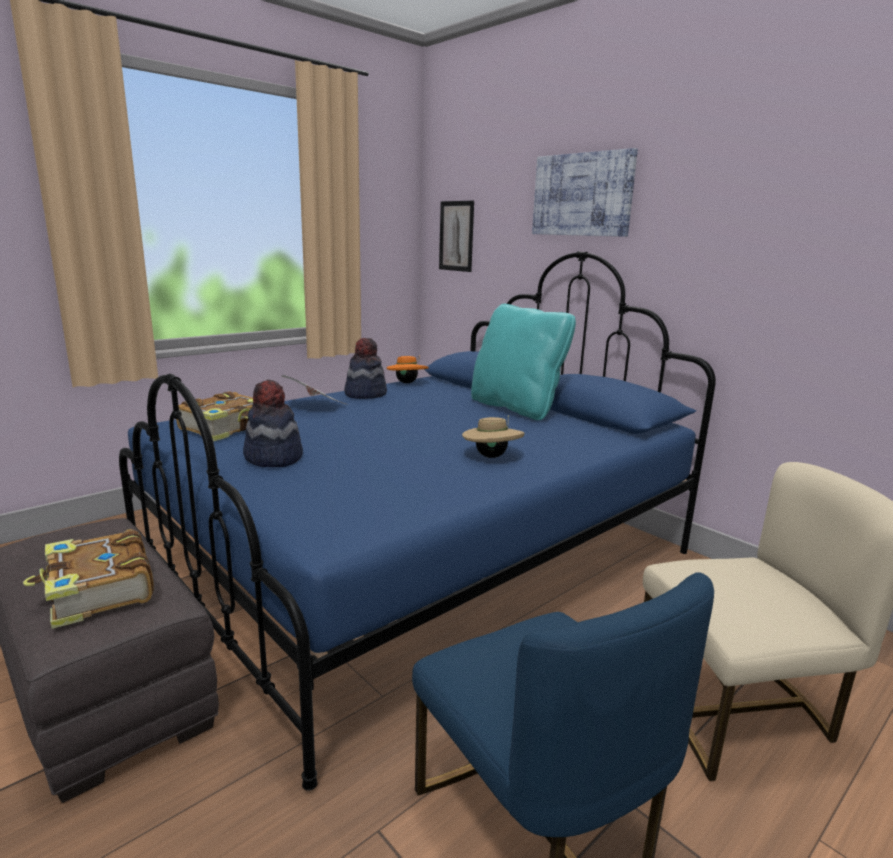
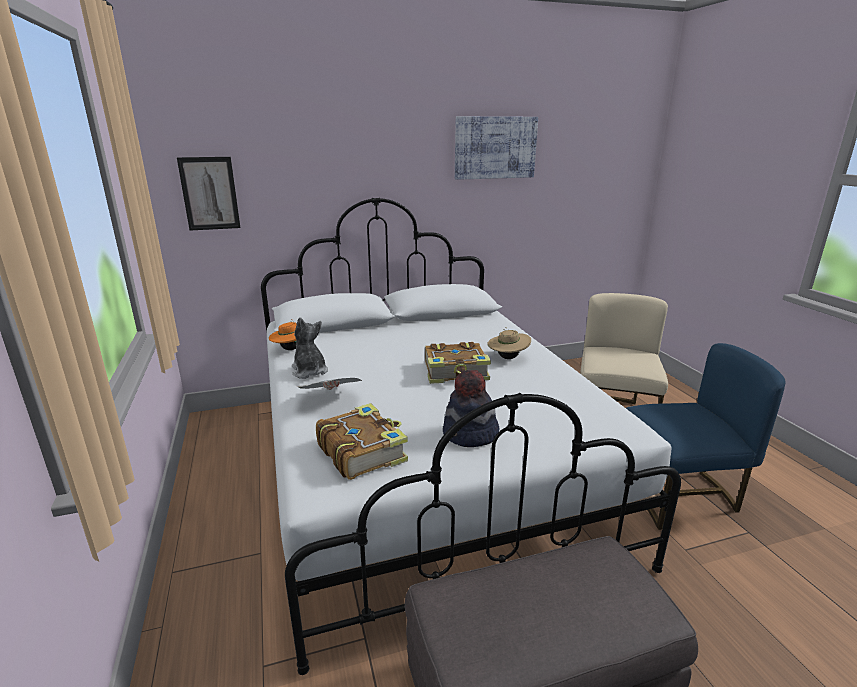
camera: 65 degrees left, 5 degrees up
(98, 591) = (583, 591): book -> book (456, 372)
(365, 394) = (309, 371): hat -> plush toy
(422, 558) = (424, 468): blue bed -> white bed
(516, 407) = (407, 328): turquoise pillow -> none
(582, 195) = (362, 152): picture -> picture (495, 147)

